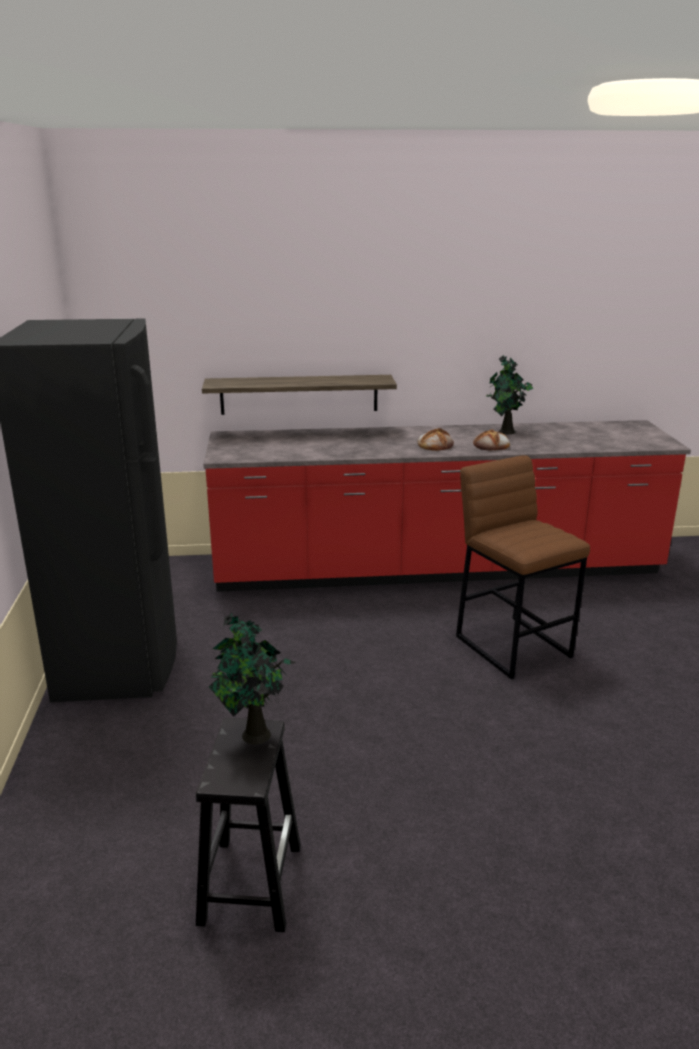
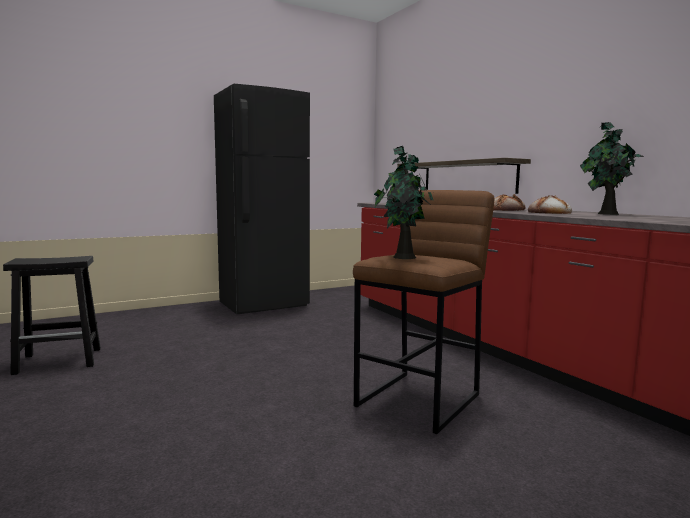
camera: 65 degrees right, 15 degrees down
(253, 736) = (70, 259): potted plant -> potted plant (402, 257)

